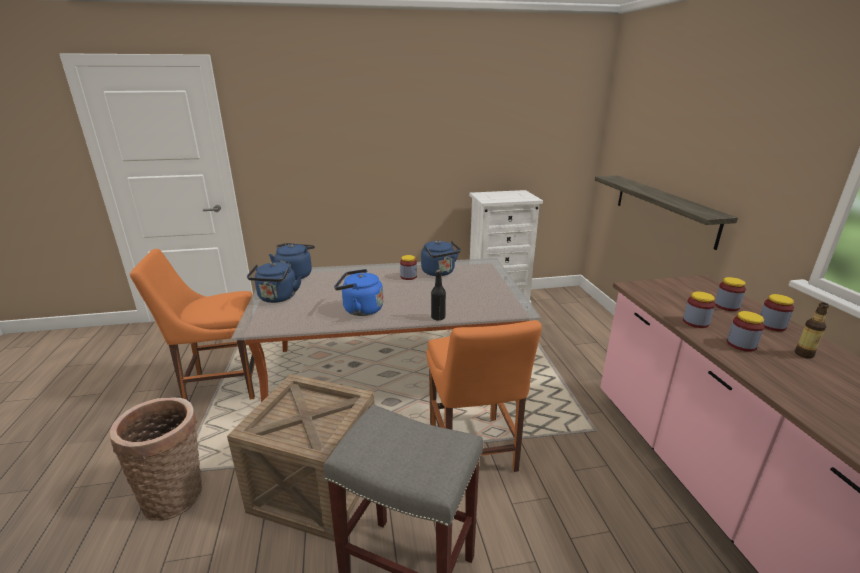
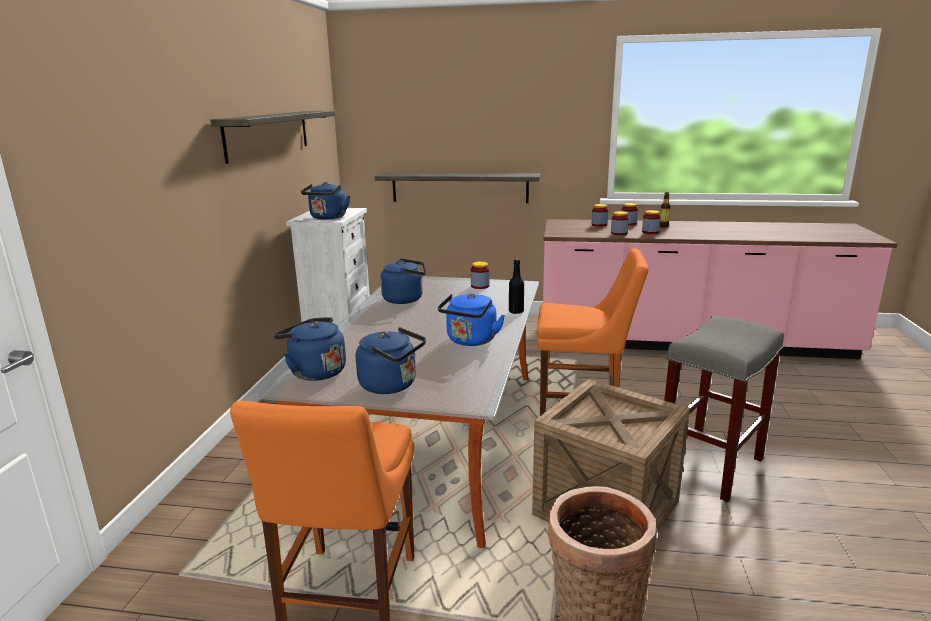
camera: 70 degrees left, 5 degrees down
(408, 276) = (401, 312): jar -> jar (480, 286)
(469, 125) = (268, 134): none -> shelf
(491, 198) = (327, 218): none -> blue kettle

